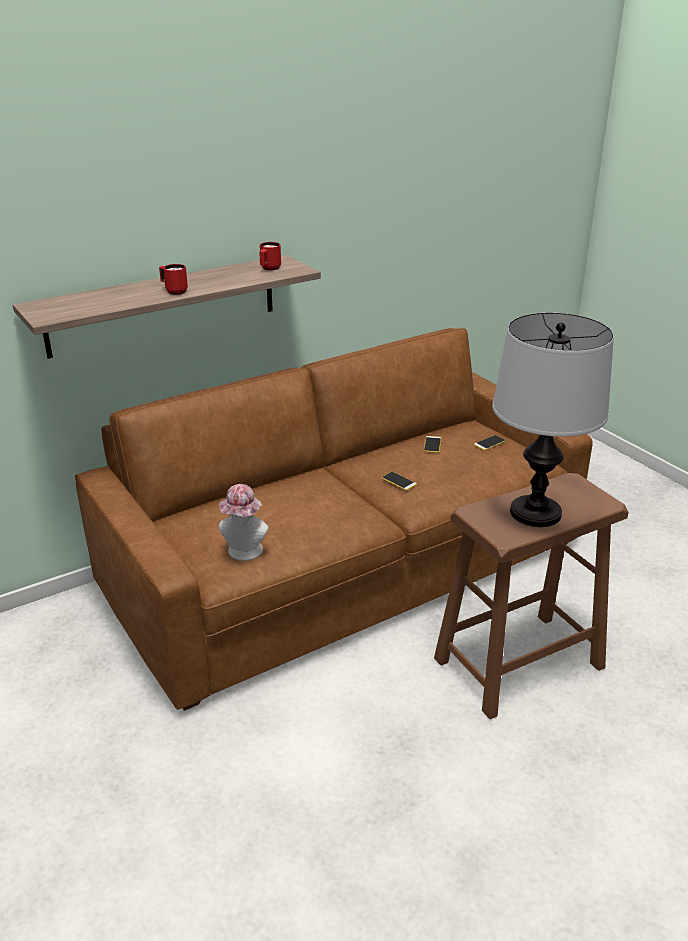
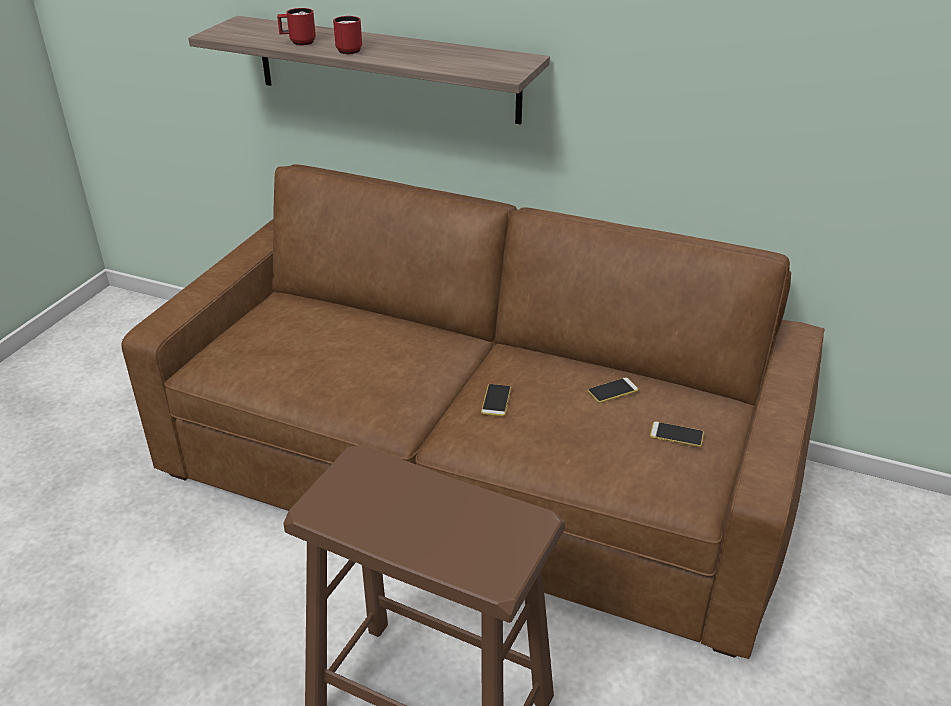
camera: 55 degrees right, 5 degrees up
(244, 553) = (250, 360): hat -> none
(269, 269) = (484, 62): red mug -> red mug (298, 42)
(536, 513) = (407, 516): table lamp -> none

